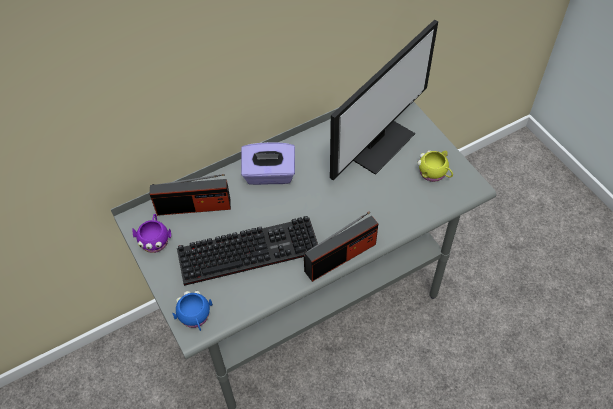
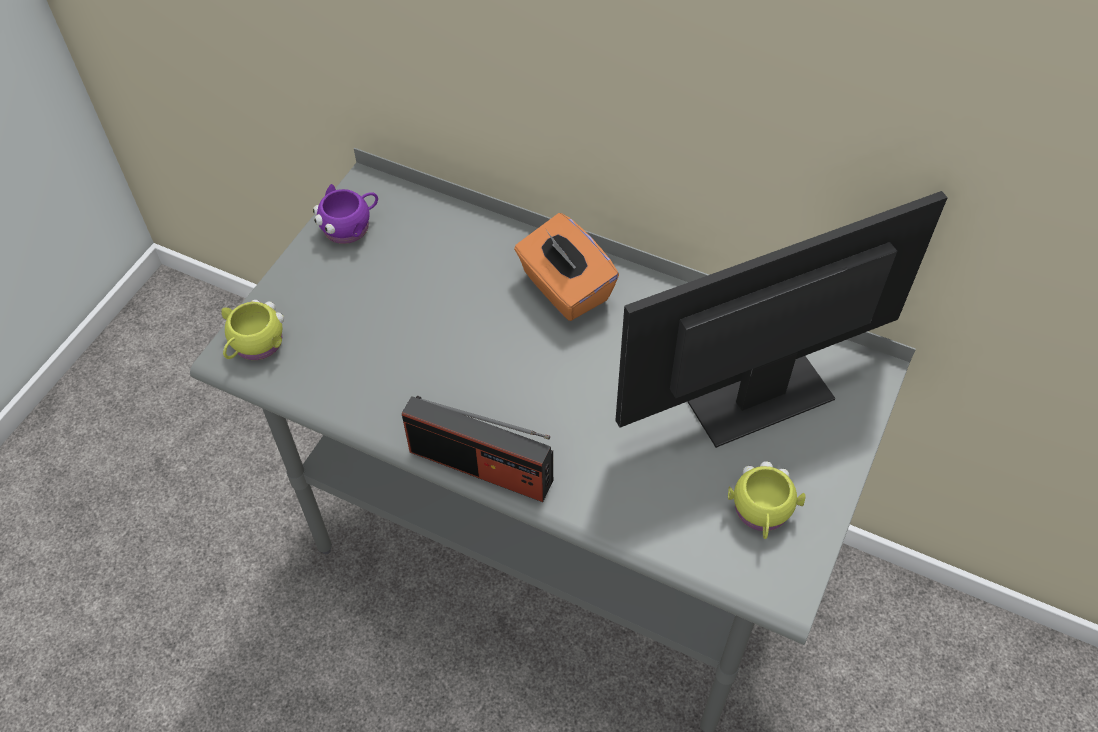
camera: 55 degrees right, 0 degrees up
(194, 207) = (436, 235): radio -> none
(195, 317) = (255, 345): blue mug -> yellow mug
(250, 249) = (412, 342): keyboard -> none
(269, 175) = (564, 288): purple tissue box -> orange tissue box
(378, 142) = (755, 395): monitor -> monitor turned 150 degrees clockwise

